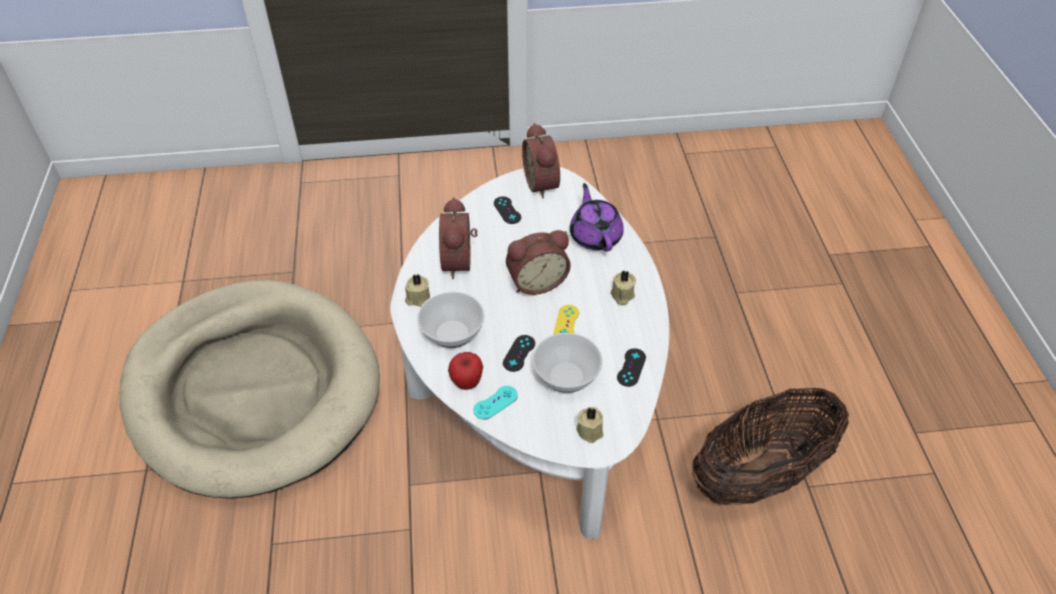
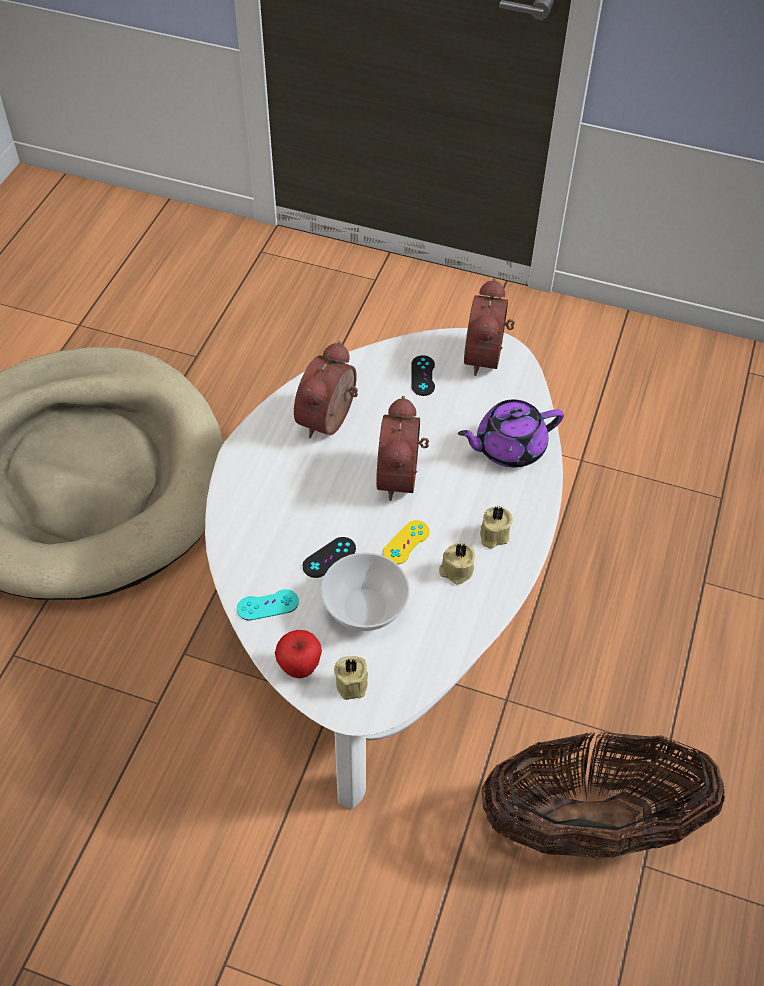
camera: 25 degrees right, 5 degrees up
(417, 298) = (257, 446): beige candle -> beige candle (456, 570)
(453, 333) = (271, 503): bowl -> none
(467, 383) = (251, 568): apple -> apple (299, 667)
(536, 281) = (402, 477): alarm clock -> alarm clock turned 90 degrees clockwise
(595, 236) = (508, 447): purple teapot -> purple teapot turned 120 degrees counterclockwise
(631, 367) = (448, 629): black game controller -> none

